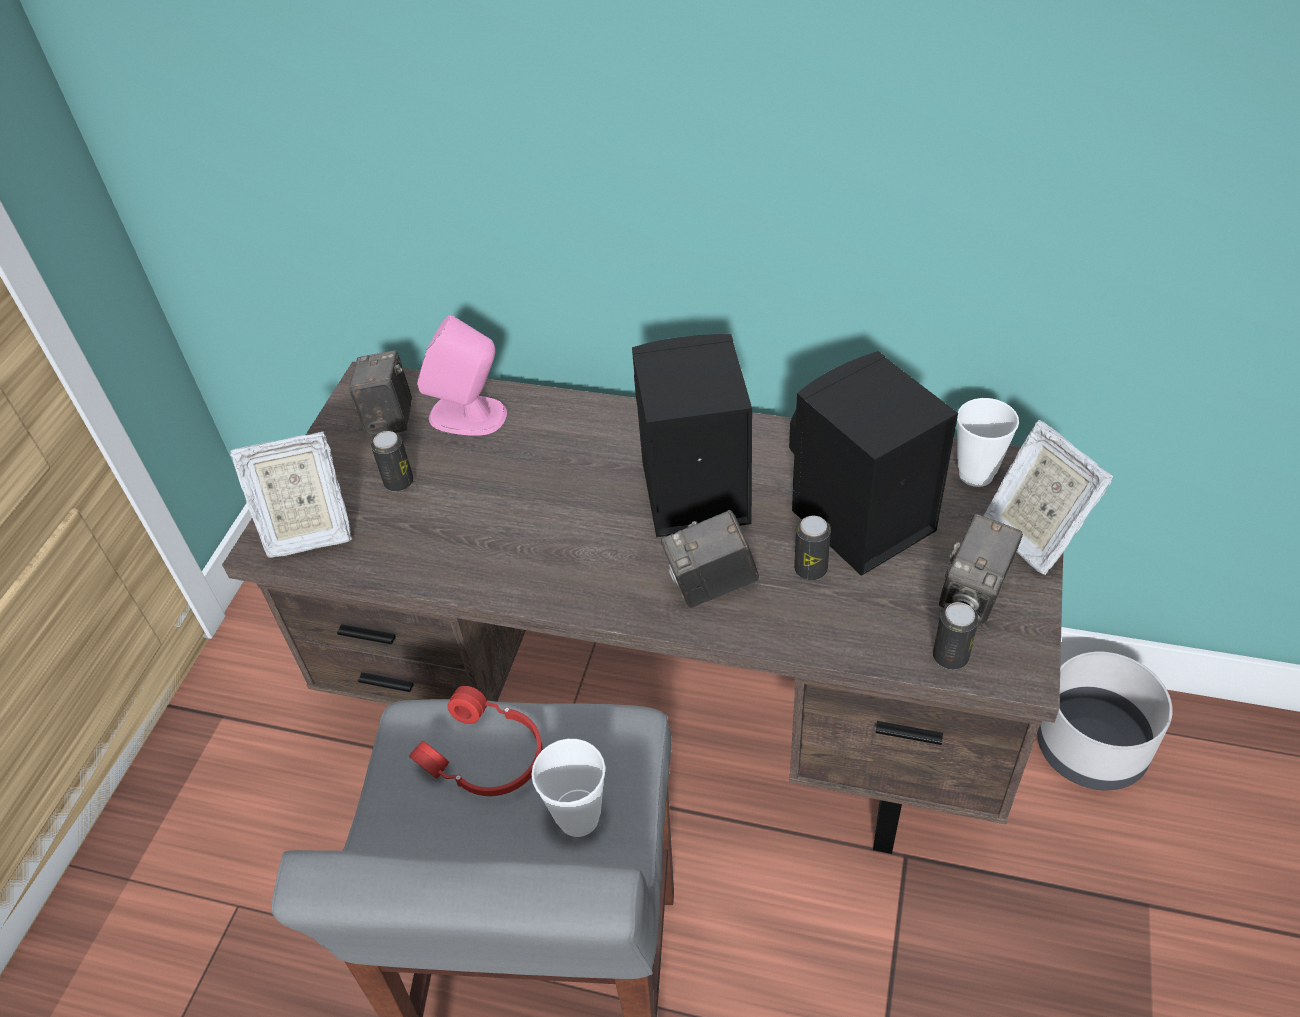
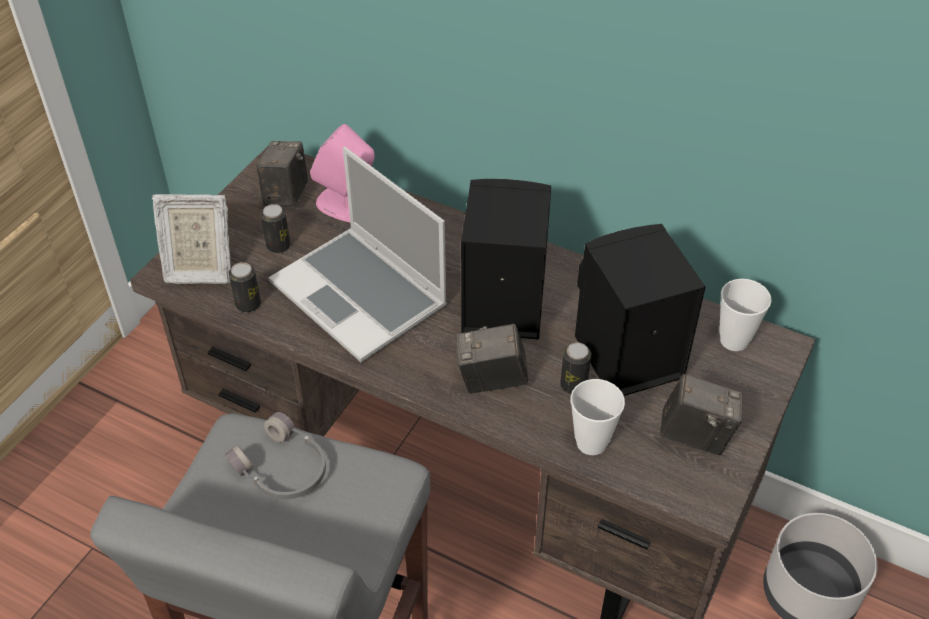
camera: 10 degrees right, 0 degrees up
(485, 757) = (282, 469): red headphones -> grey headphones
(520, 519) = (362, 295): none -> laptop
(578, 818) = (337, 530): cup -> cup (591, 443)
(950, 656) = (659, 478): can -> can (248, 304)
(974, 595) = (695, 435): camera -> camera turned 120 degrees counterclockwise
(1031, 535) = (760, 398): picture frame -> none

